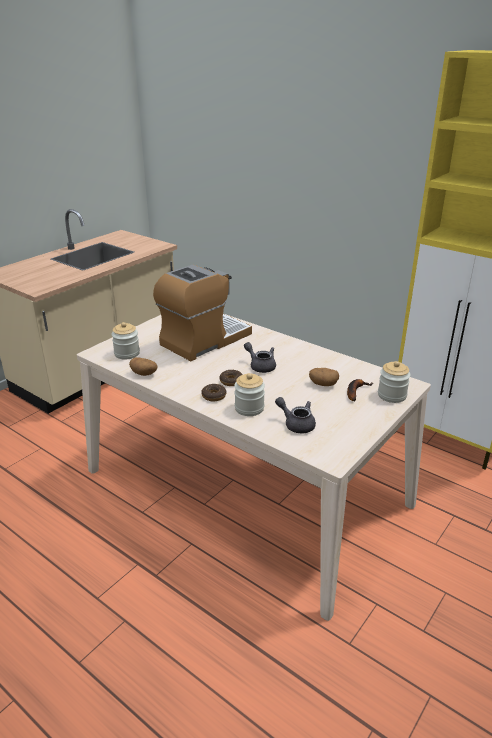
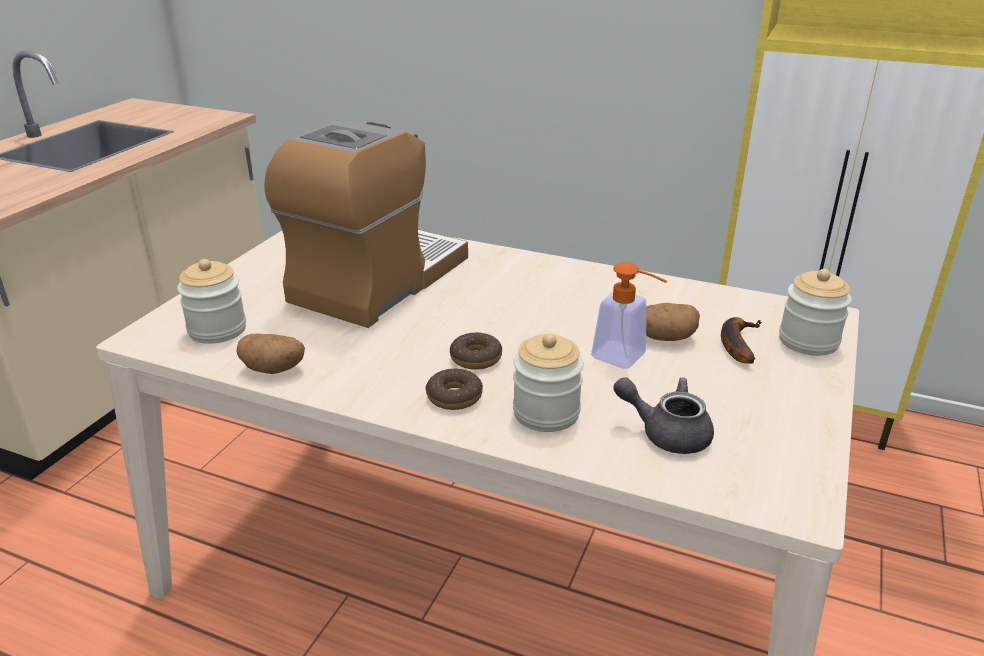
camera: 15 degrees left, 0 degrees up
(260, 366) = (519, 318): grey teapot -> none
(299, 391) = (627, 359): none -> soap dispenser

